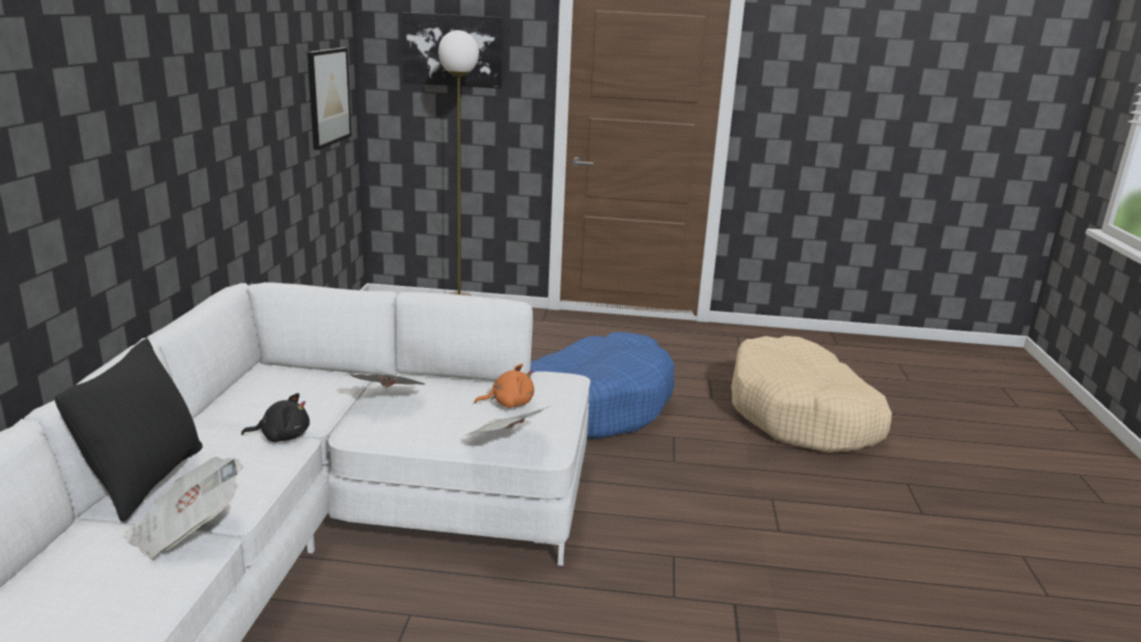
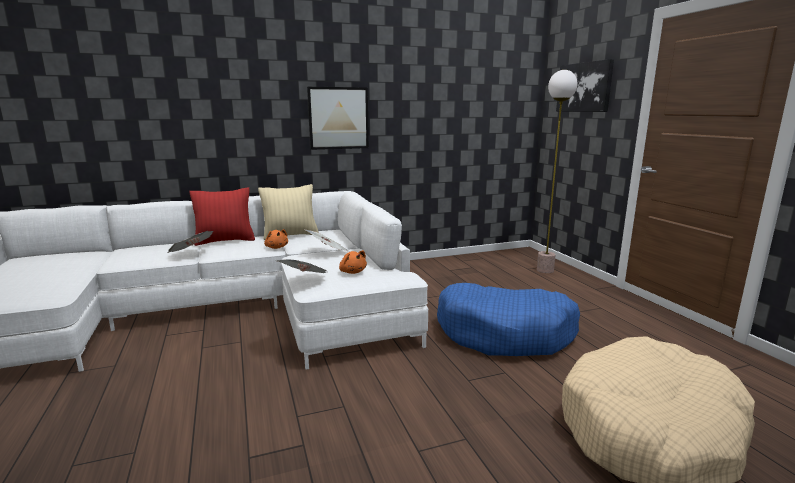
camera: 65 degrees right, 5 degrees down
(147, 480) = (225, 241): black pillow -> red pillow
(225, 410) = (290, 235): none -> beige pillow
(282, 436) = (276, 247): black plush toy -> orange plush toy
(328, 97) = (494, 117): picture -> picture (338, 118)

